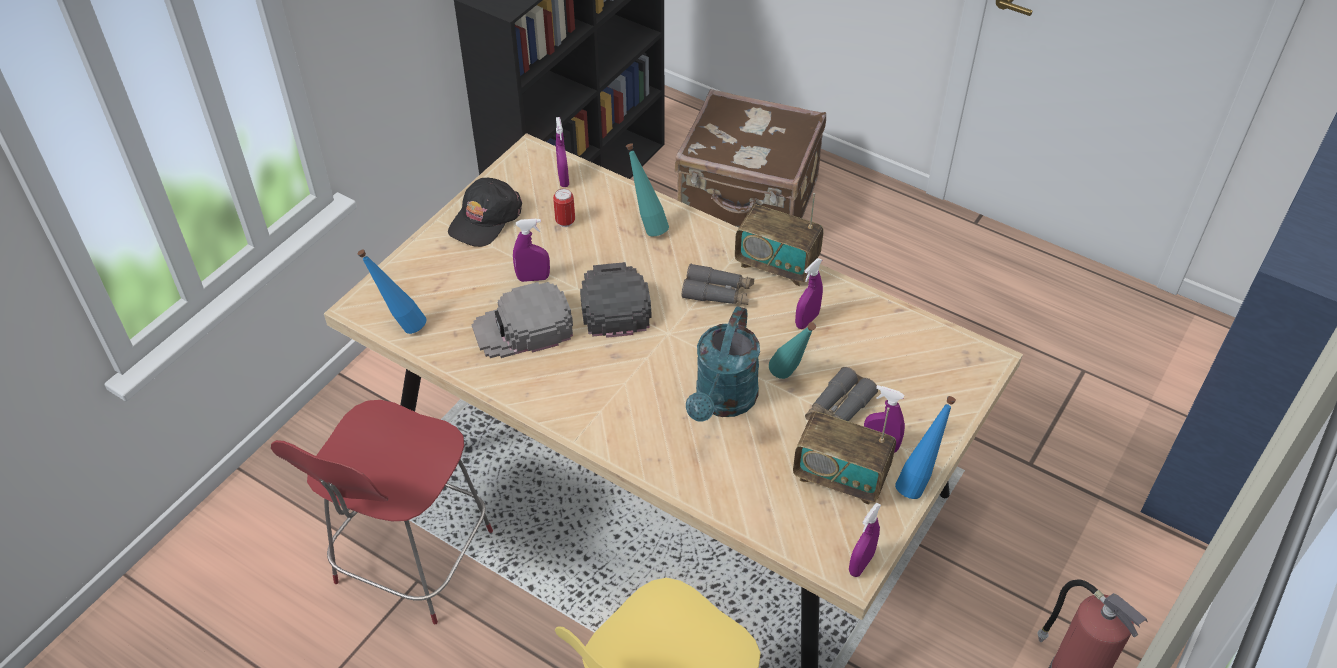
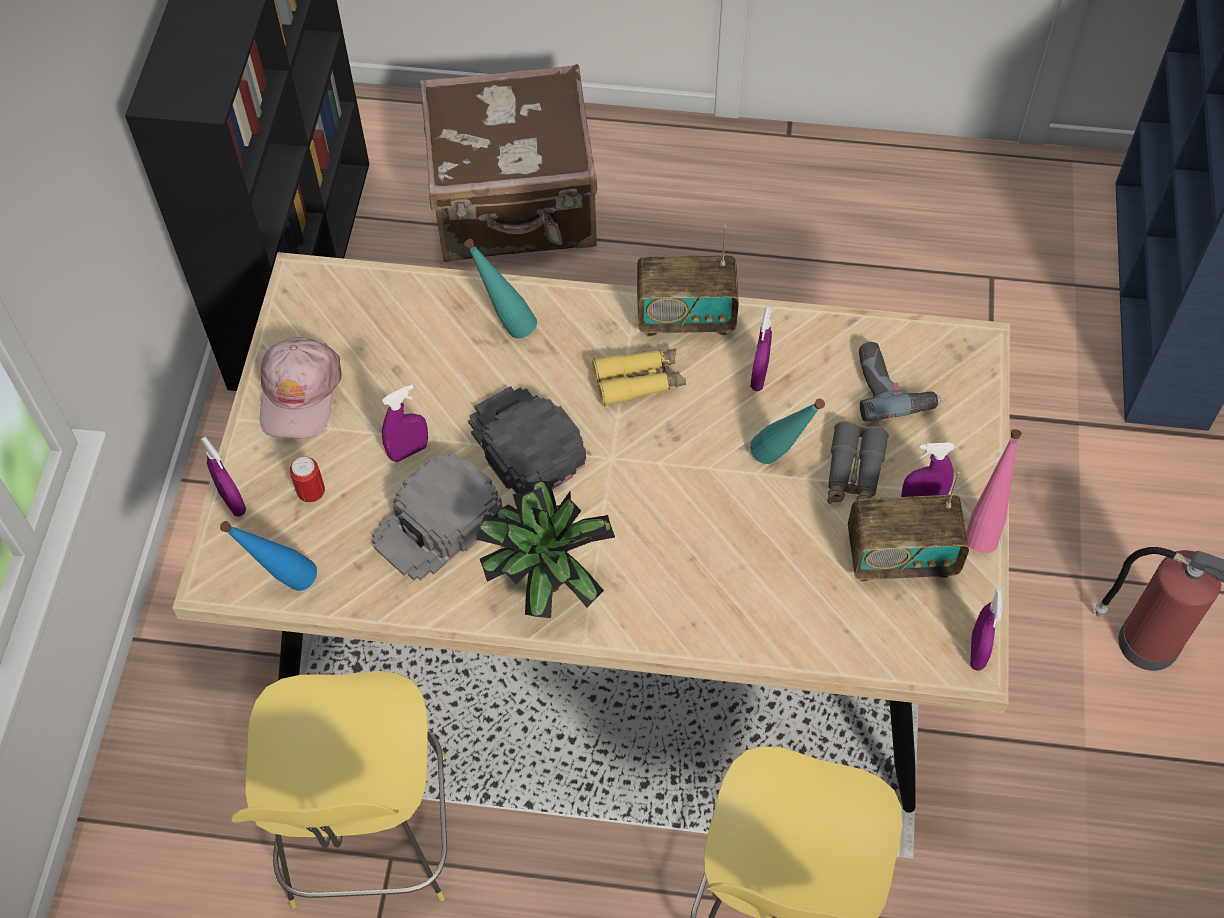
camera: 25 degrees left, 10 degrees up
(411, 561) = (369, 838): red stool -> yellow stool
(485, 219) = (299, 394): black cap -> pink cap
(563, 179) = (364, 300): purple spray bottle -> purple spray bottle (232, 502)
(565, 221) = (402, 358): can -> can (311, 493)
(573, 391) = (545, 580): none -> potted plant
(718, 293) = (639, 381): grey binoculars -> yellow binoculars
(723, 402) = (724, 520): turquoise watering can -> none
(903, 362) = (892, 386): none -> power drill
(917, 482) = (983, 528): blue bottle -> pink bottle

